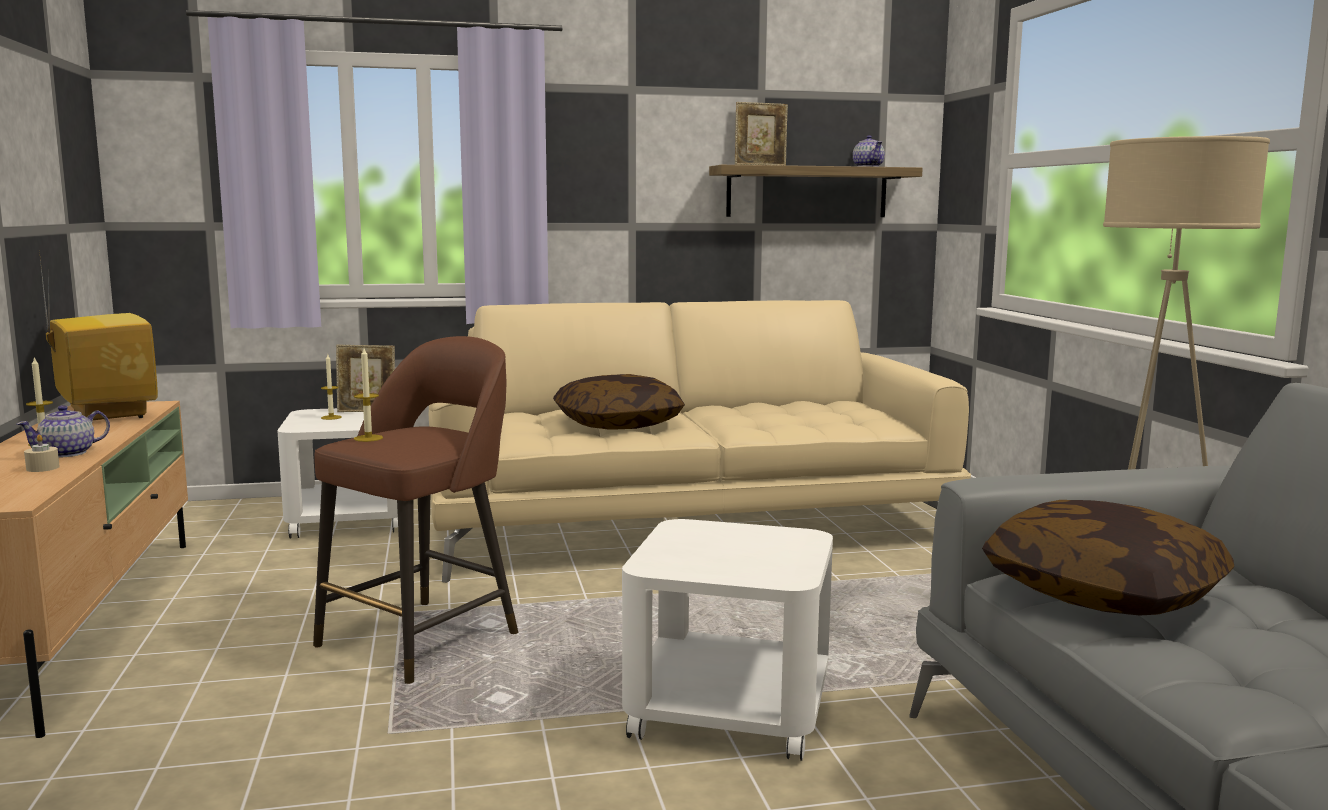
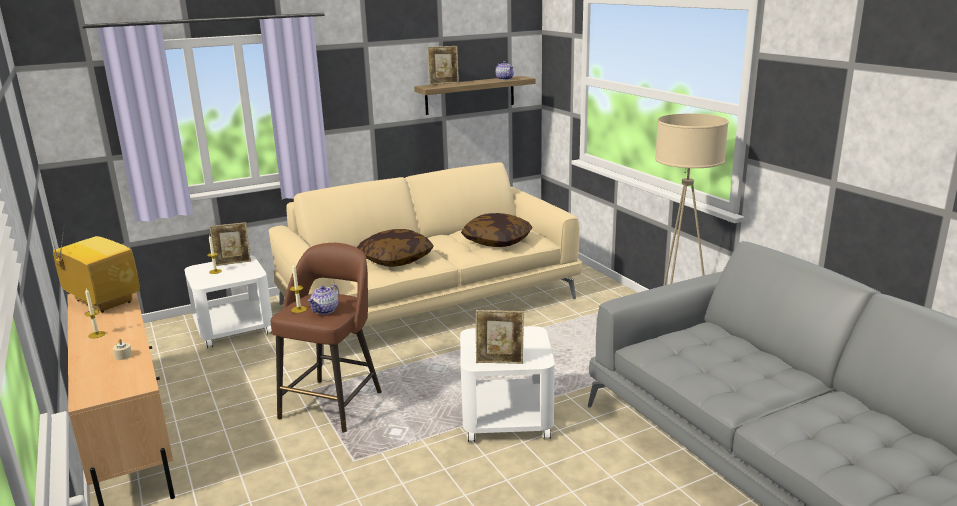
camera: 15 degrees left, 10 degrees up
(68, 453) = (123, 341): teapot -> teapot (325, 310)
(705, 570) = (500, 362): none -> picture frame
(1101, 593) = (674, 351): pillow -> pillow (496, 241)

